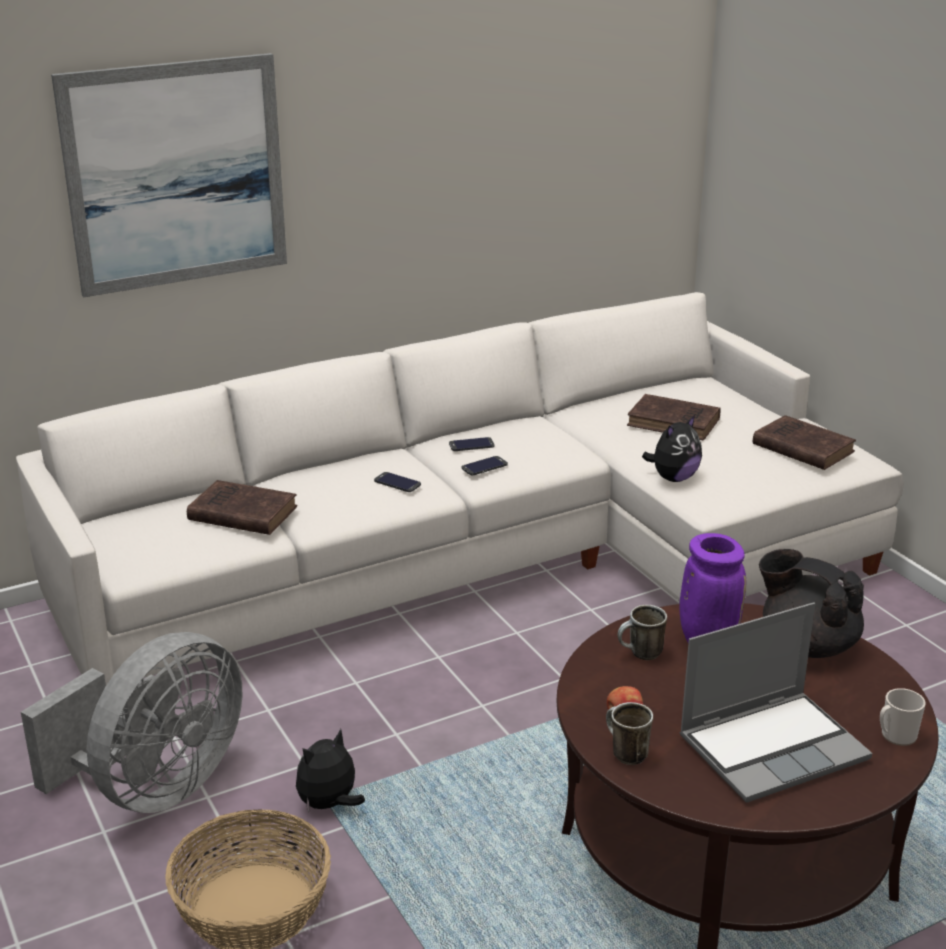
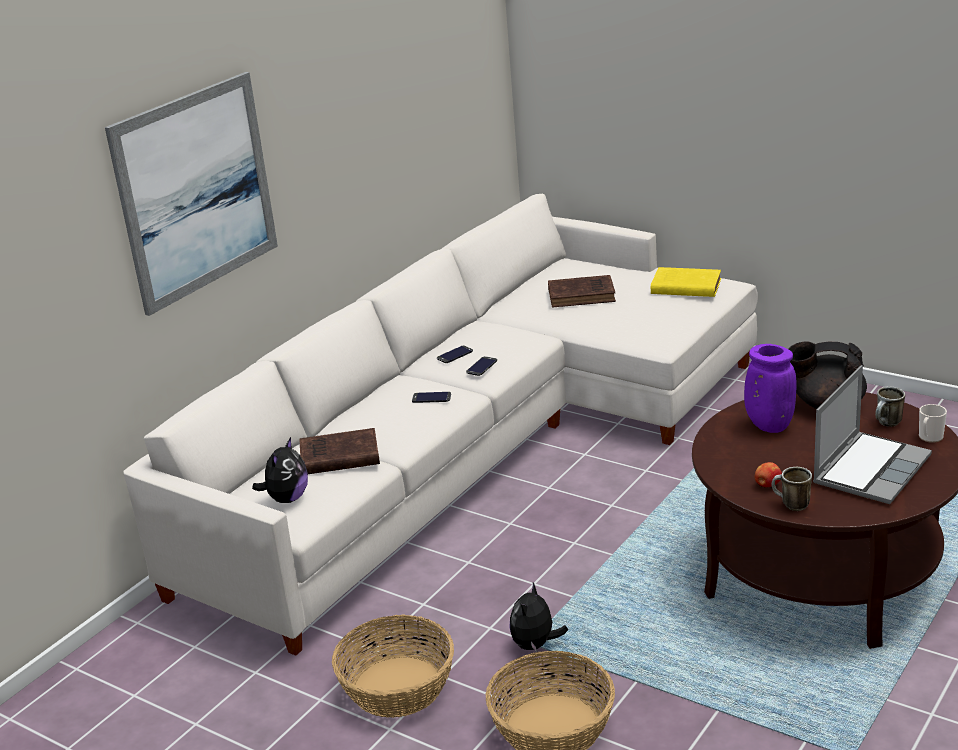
camera: 25 degrees left, 0 degrees up
(155, 788) = (397, 686): grey fan -> basket
(640, 655) = (736, 446): mug -> mug (887, 424)
(673, 478) = (619, 333): plush toy -> plush toy (287, 499)
(800, 447) = (684, 287): brown book -> yellow book

